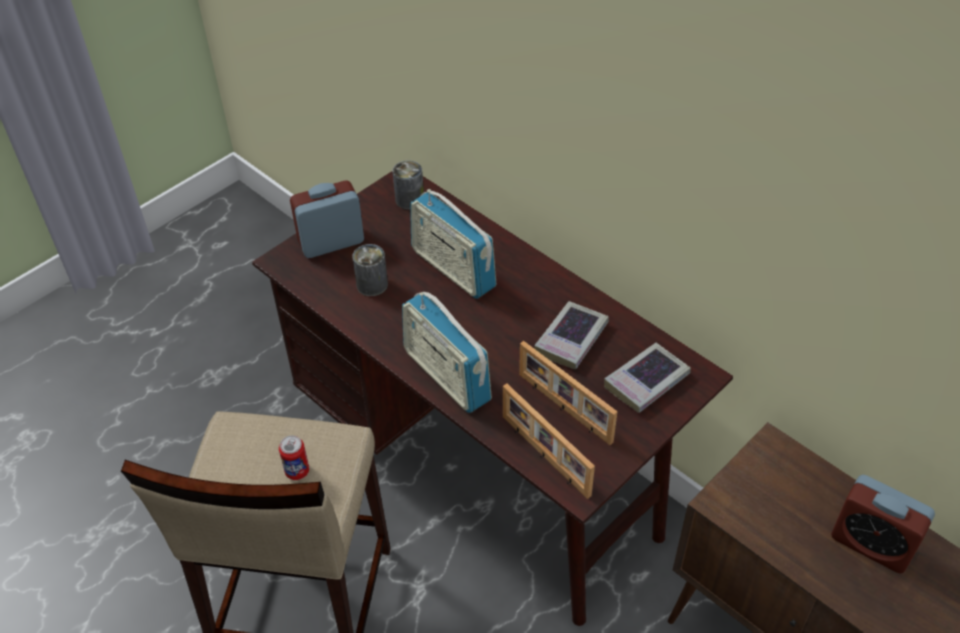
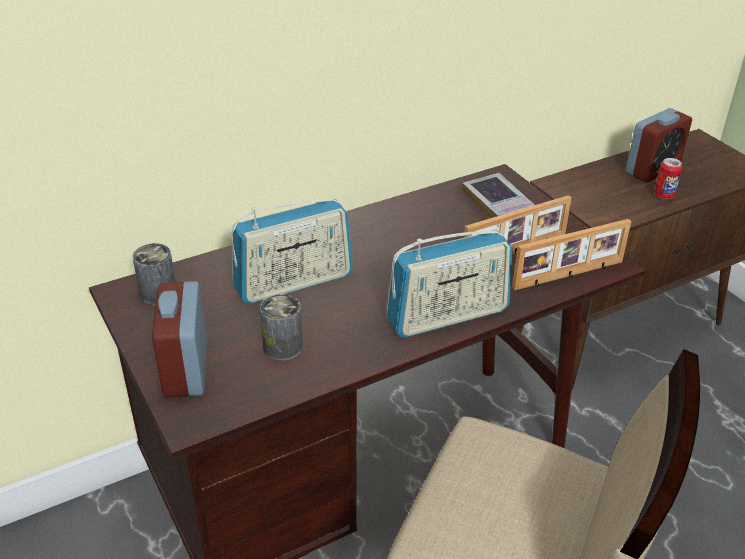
camera: 75 degrees left, 10 degrees down
(297, 471) = (520, 482): can -> can (664, 195)
(571, 339) = (431, 230): book -> none

